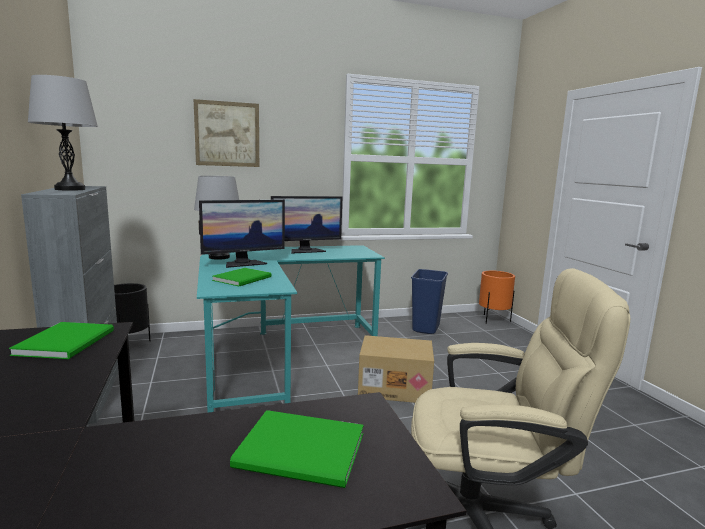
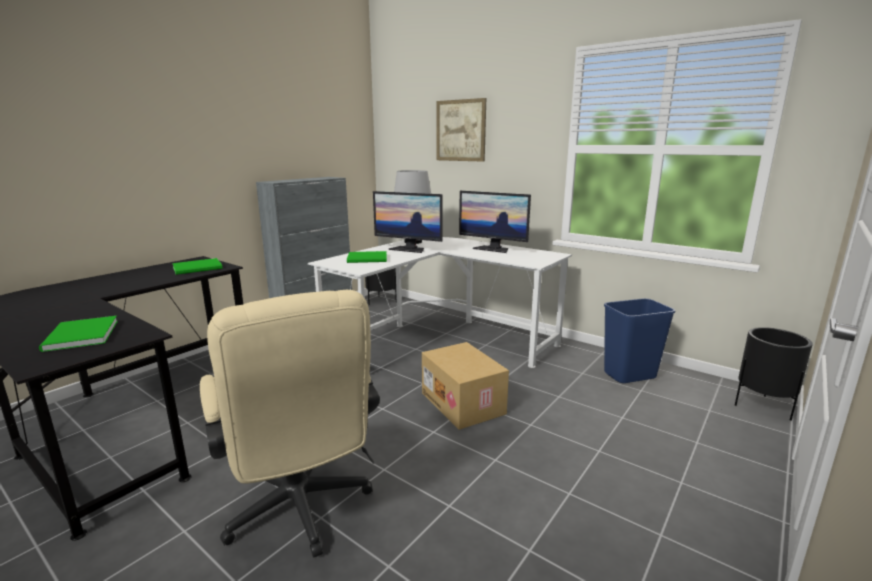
camera: 55 degrees right, 5 degrees up
(70, 189) = (302, 179): grey table lamp -> none
(278, 356) = (440, 341): turquoise desk -> white desk
(493, 320) = (763, 407): orange planter -> black planter

